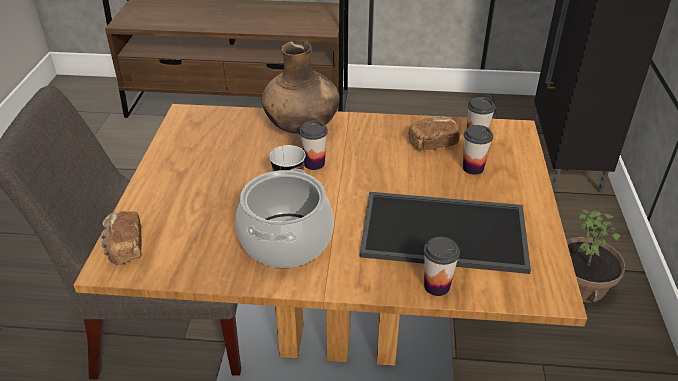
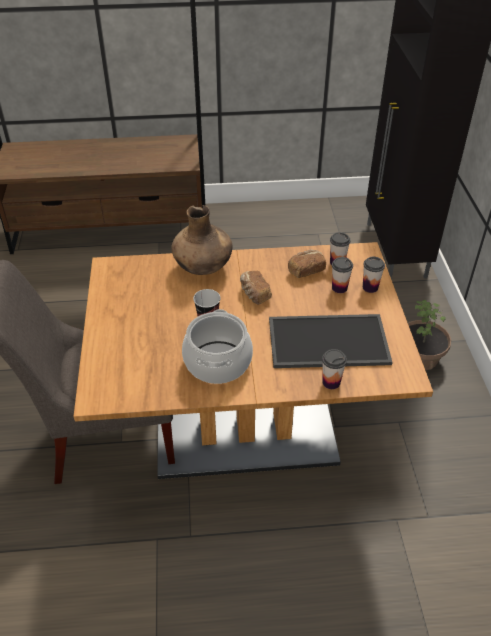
camera: 10 degrees left, 5 degrees up
(124, 247) = (100, 383): bread -> bread (254, 294)
(314, 163) = (221, 298): cup -> cup (370, 287)

